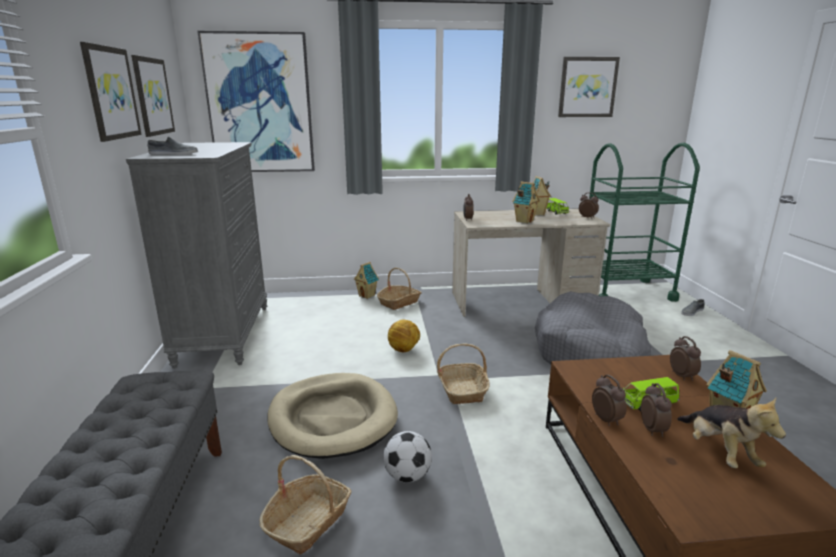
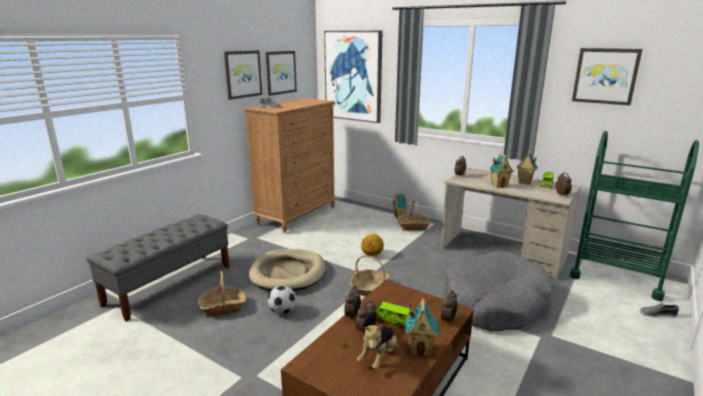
camera: 40 degrees right, 0 degrees up
(224, 334) = (296, 215): grey dresser -> brown dresser

